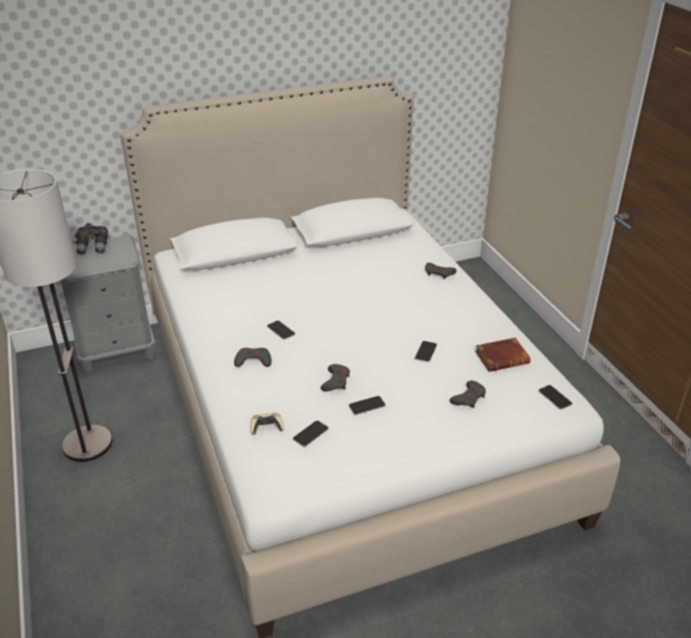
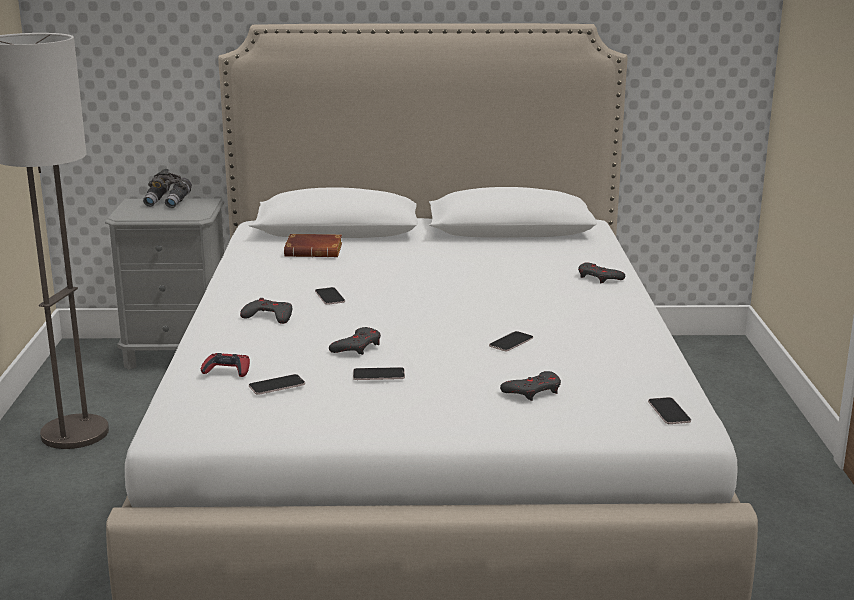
camera: 20 degrees right, 15 degrees down
(266, 426) = (227, 370): beige game controller -> red game controller
(502, 357) = (621, 363): brown book -> brown book (315, 251)

